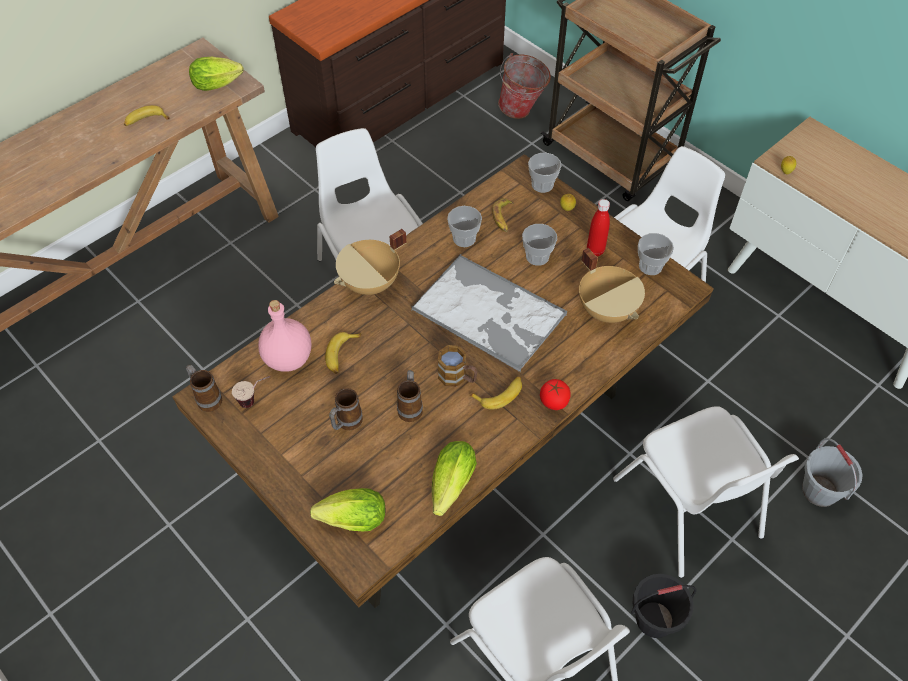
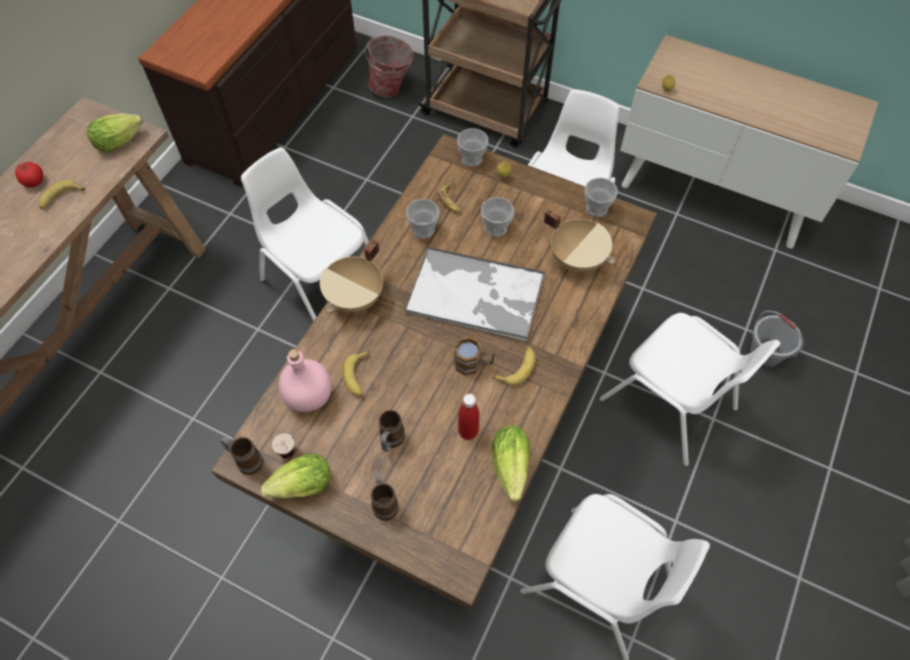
camera: 20 degrees left, 5 degrees up
(349, 520) = (433, 533): lettuce -> lettuce (298, 487)
(410, 407) = (443, 406): mug -> mug (384, 502)
(554, 401) = (567, 359): tomato -> tomato (34, 182)
(595, 250) = (544, 208): red bottle -> red bottle (468, 431)
(654, 619) = (679, 509): black bucket -> none

